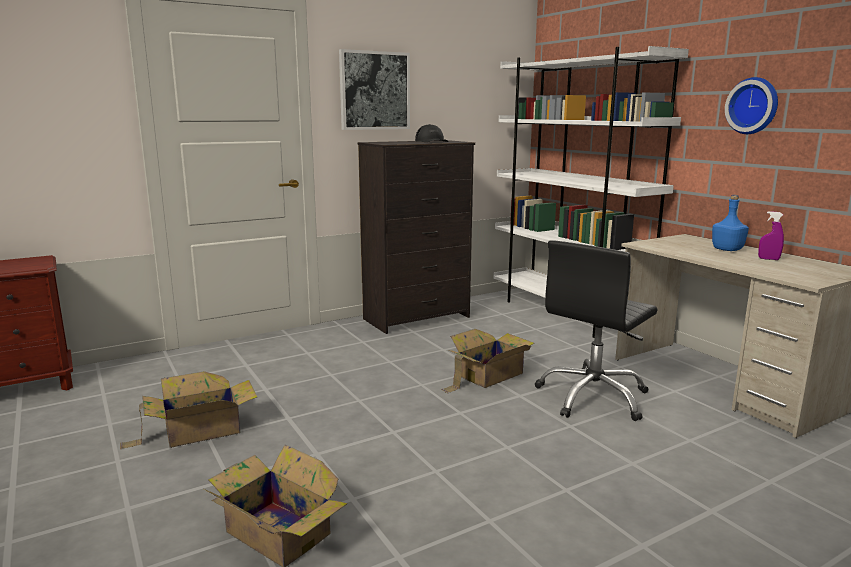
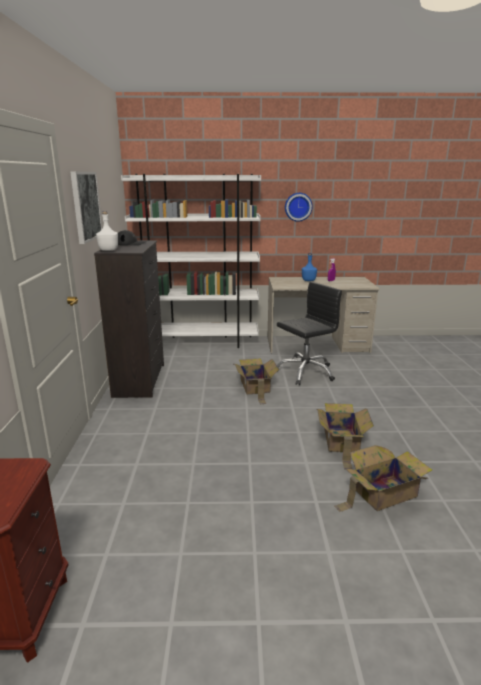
camera: 60 degrees left, 5 degrees up
(198, 430) = (235, 504): cardboard box -> cardboard box (340, 441)
(377, 142) = (108, 250): none -> white bottle
(593, 397) = (305, 372): black office chair -> black office chair turned 105 degrees counterclockwise

